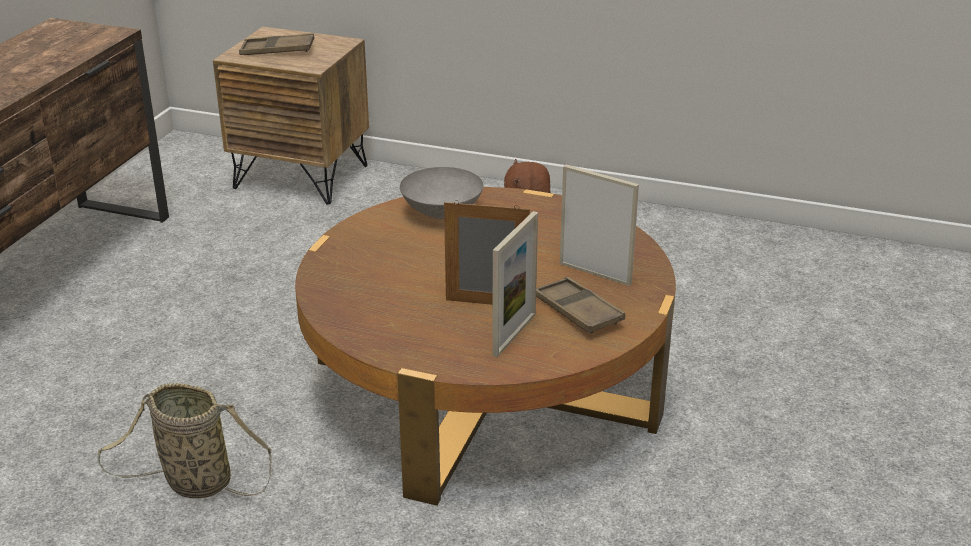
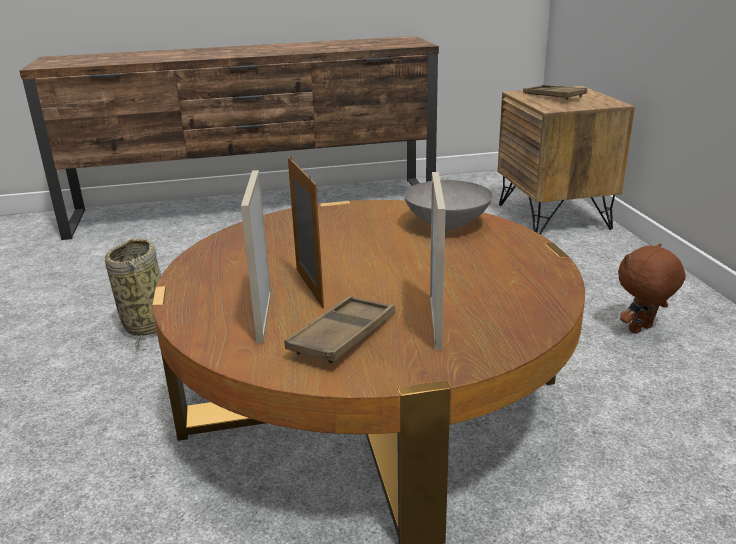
camera: 60 degrees right, 5 degrees down
(514, 334) = (264, 317): picture frame -> picture frame turned 90 degrees clockwise

